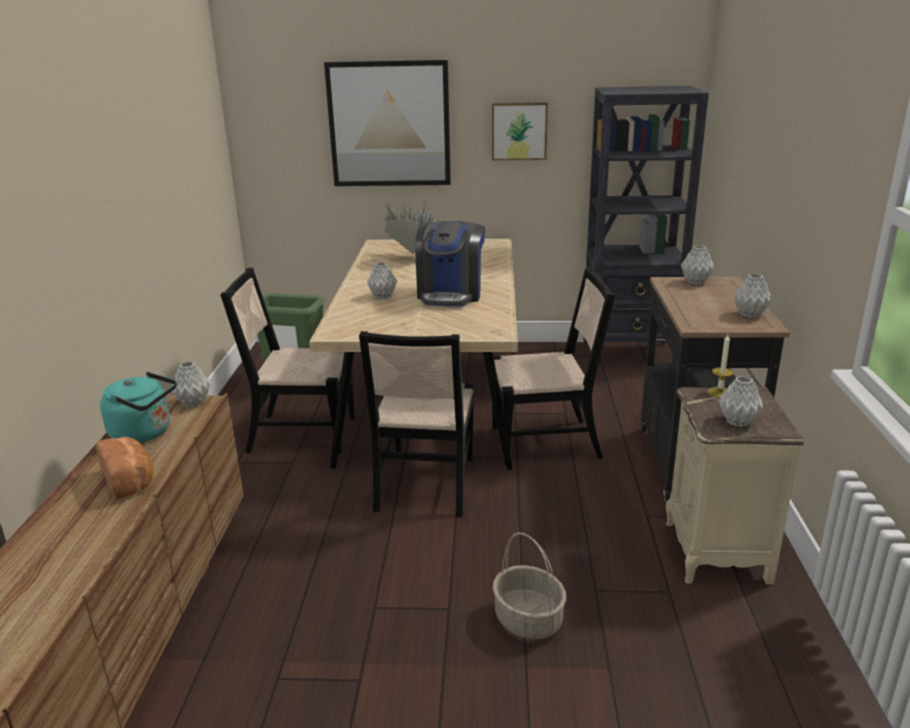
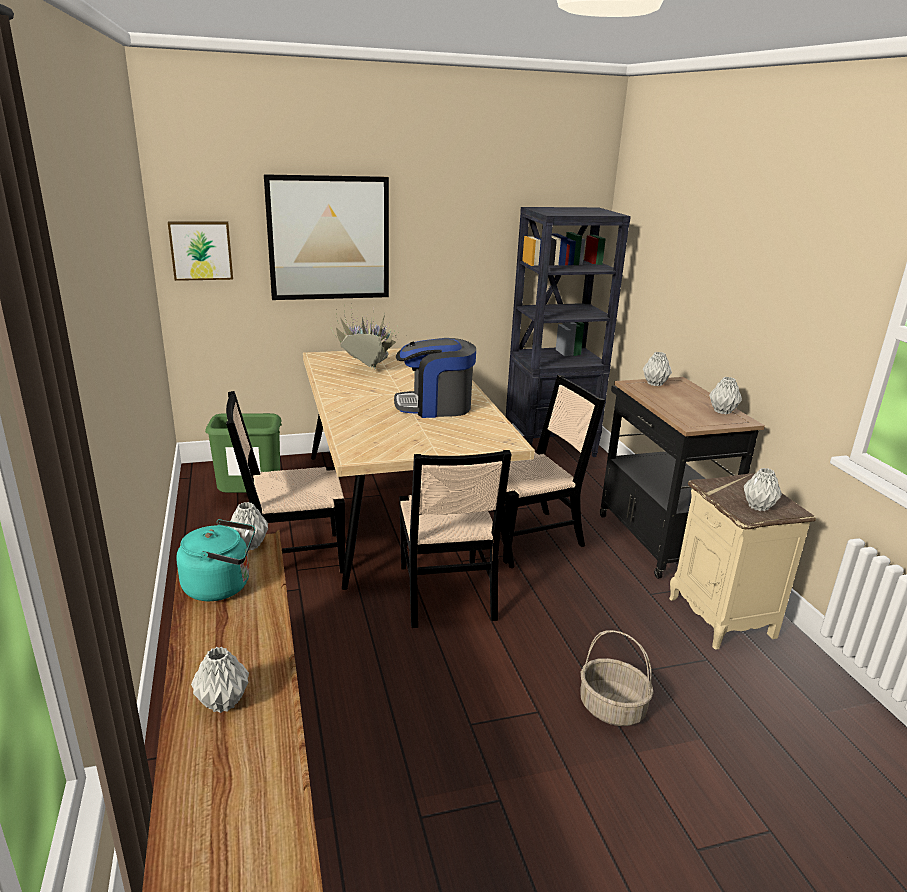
camera: 20 degrees left, 0 degrees up
(130, 480) = (249, 642): bread -> none
(383, 296) = (371, 412): grey vase -> grey vase (223, 701)
(450, 294) = (435, 406): coffee machine -> coffee machine turned 90 degrees clockwise
(519, 131) = (452, 245): picture -> picture (201, 250)
(719, 392) = (724, 482): candle -> none

